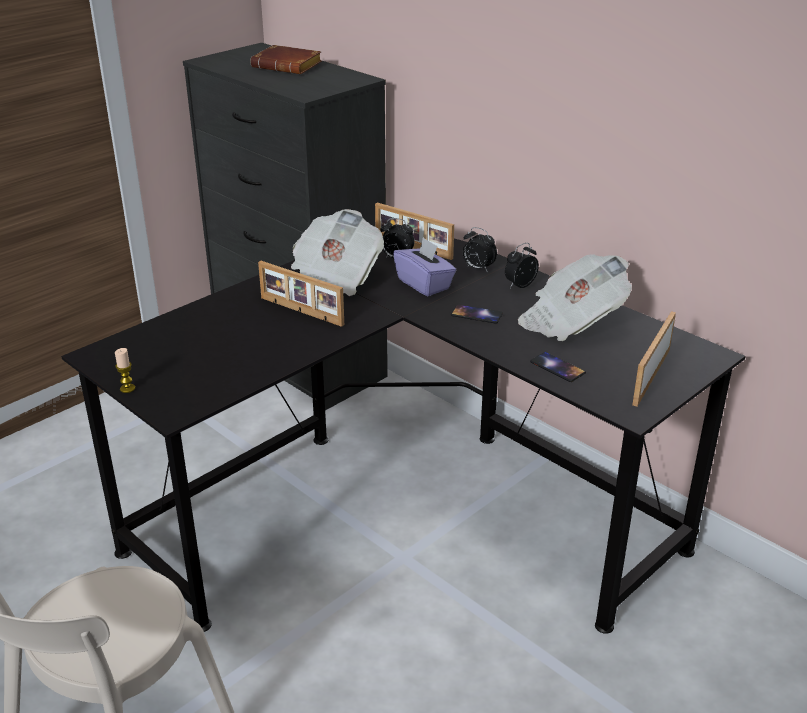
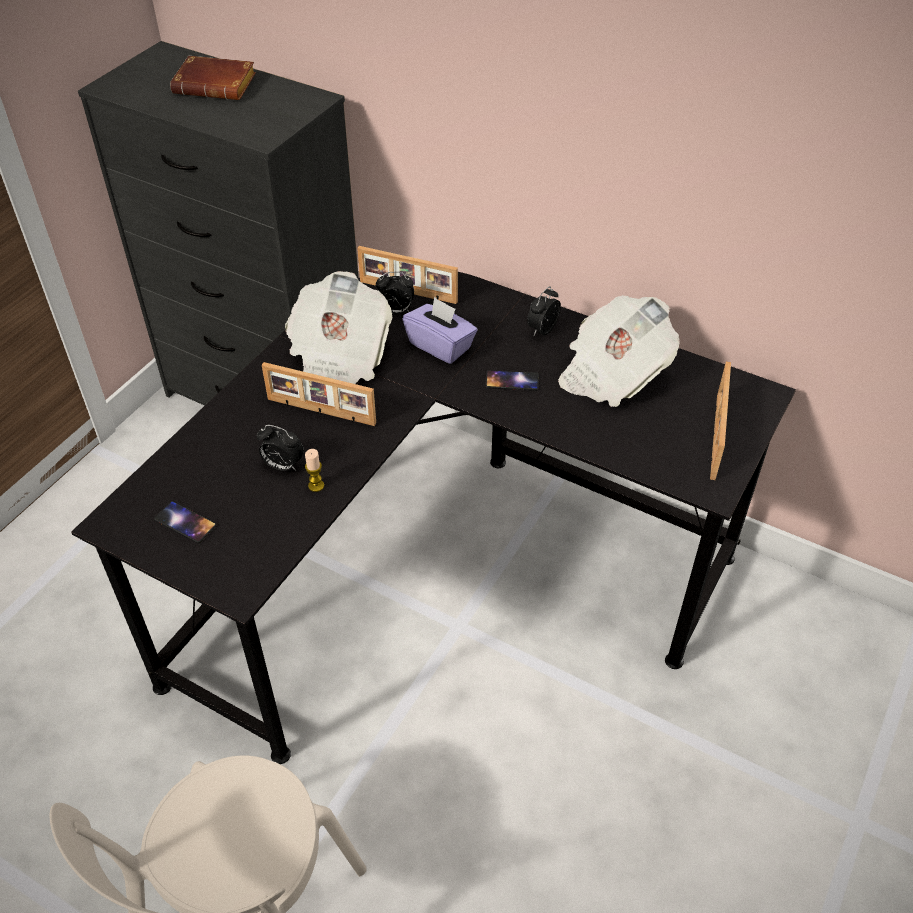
camera: 15 degrees left, 15 degrees up
(127, 388) = (171, 565): candle -> candle (316, 485)
(477, 268) = (489, 312): alarm clock -> alarm clock (282, 466)
(557, 367) = (620, 441): phone -> phone (185, 522)

